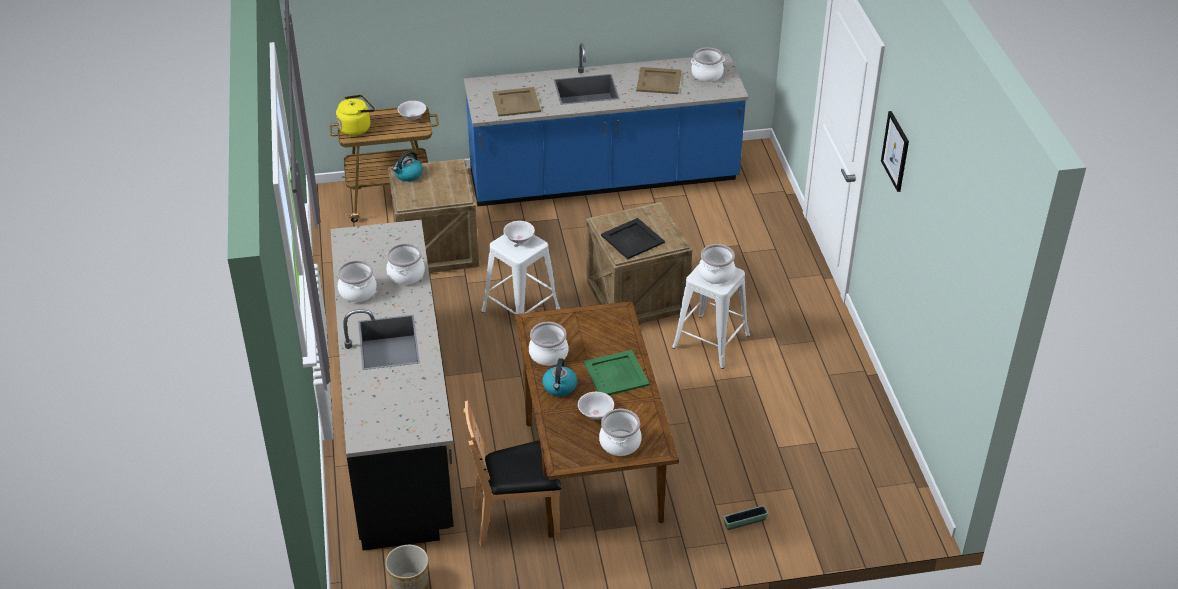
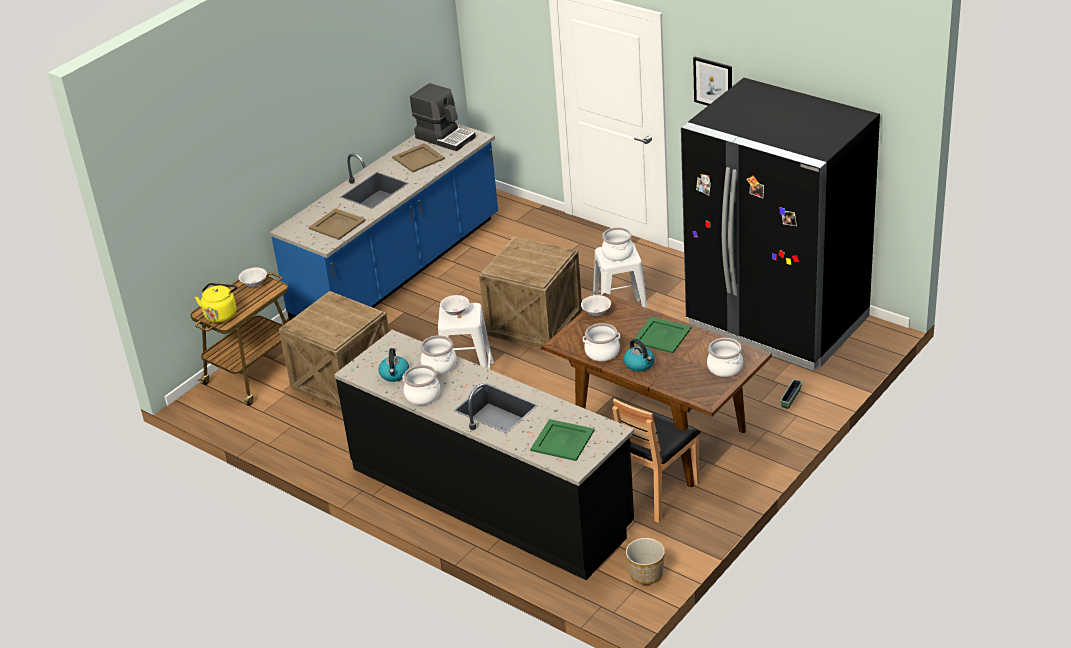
camera: 40 degrees left, 5 degrees down
(388, 408) = (562, 440): none -> green tray
(408, 175) = (305, 324): kettle -> kettle (394, 374)
(595, 414) = (685, 363): white bowl -> white bowl (596, 313)
(632, 239) = (531, 267): black tray -> none
(707, 74) = (445, 137): cooking pot -> coffee machine
(836, 441) = (777, 322): none -> black fridge

